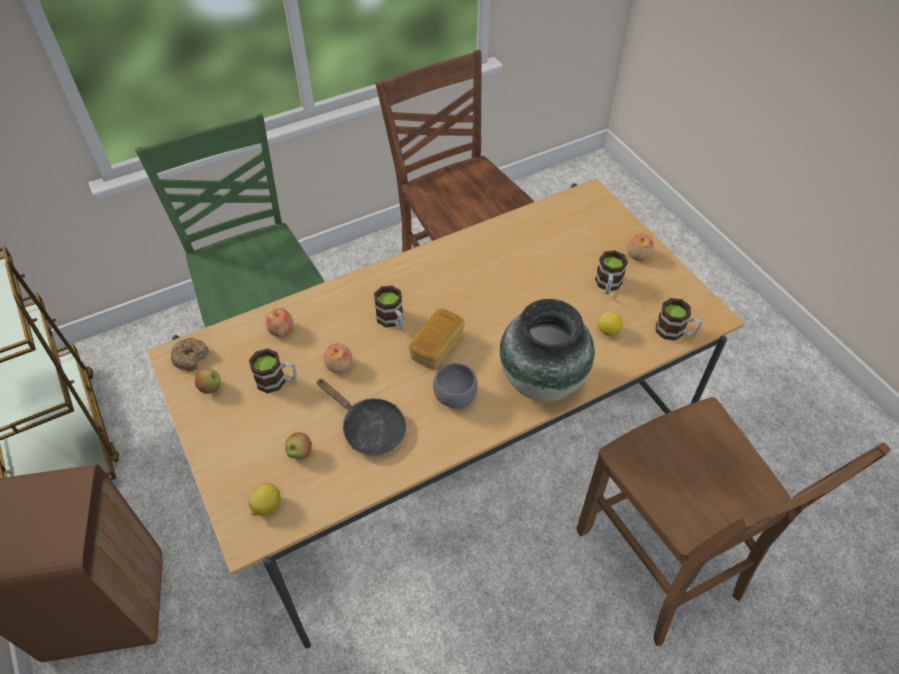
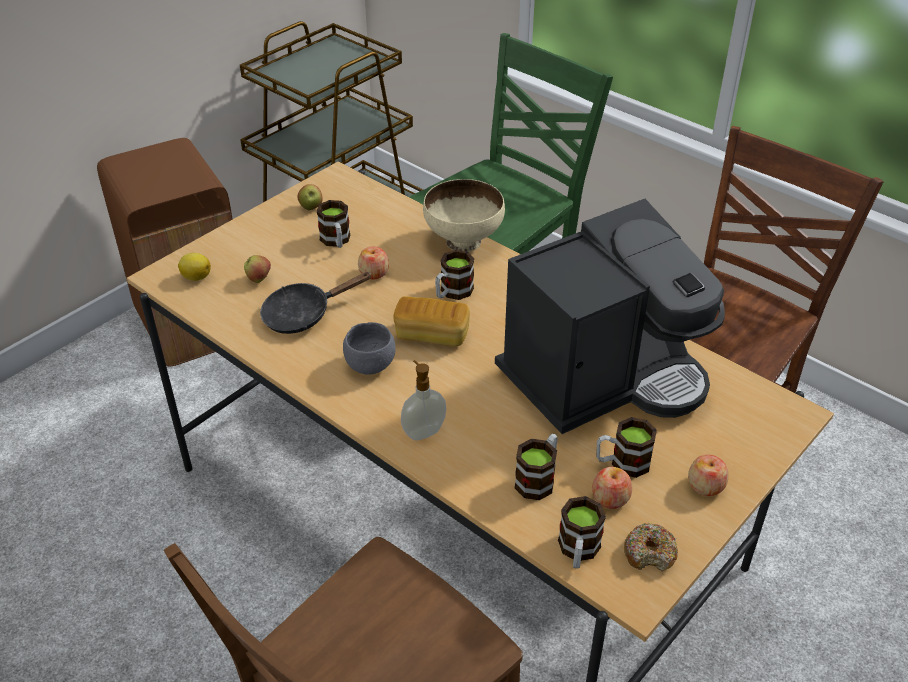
camera: 70 degrees right, 10 degrees down
(191, 357) = (340, 186): donut -> donut (650, 553)
(281, 329) = (400, 225): apple -> apple (610, 498)
(330, 294) = (464, 241): none -> beige bowl
(369, 428) = (303, 314): black frying pan -> black frying pan turned 45 degrees clockwise
(525, 266) = (604, 377): none -> coffee machine
(542, 382) = (423, 431): vase -> soap dispenser
(608, 331) = (538, 478): lemon -> mug

